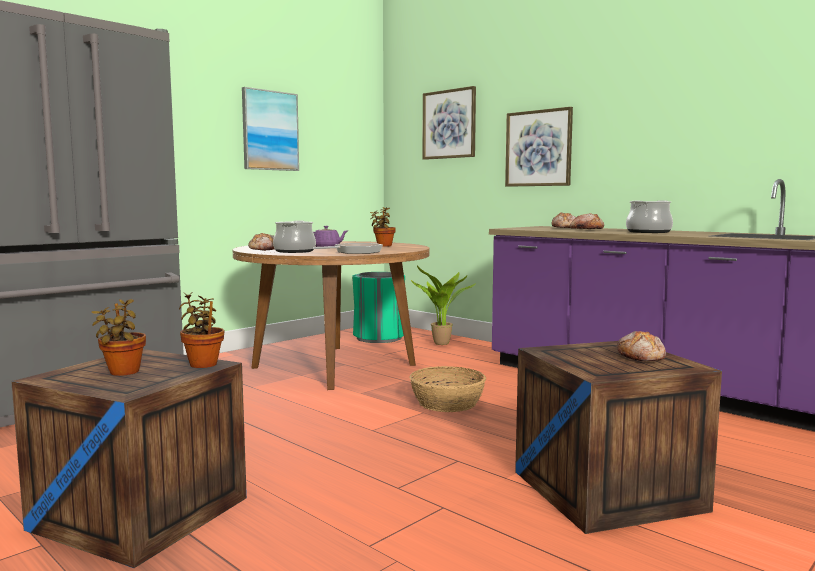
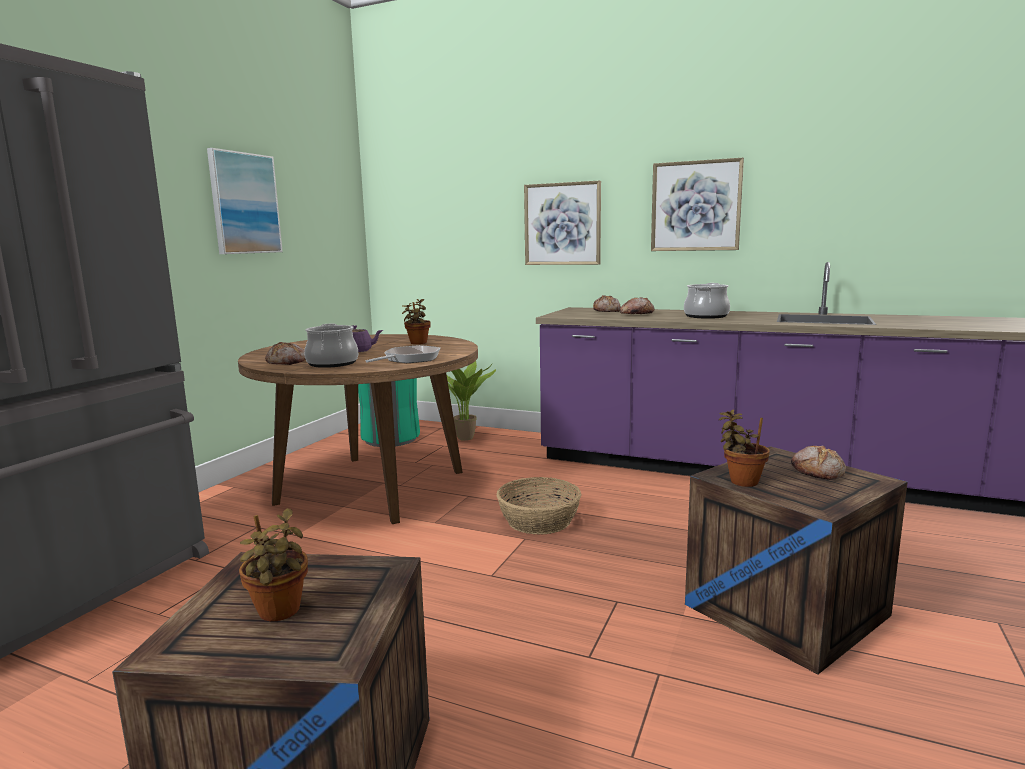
camera: 20 degrees left, 5 degrees up
(203, 364) = (373, 570): potted plant -> potted plant (741, 481)
(449, 124) = (451, 194): picture -> picture (696, 206)

